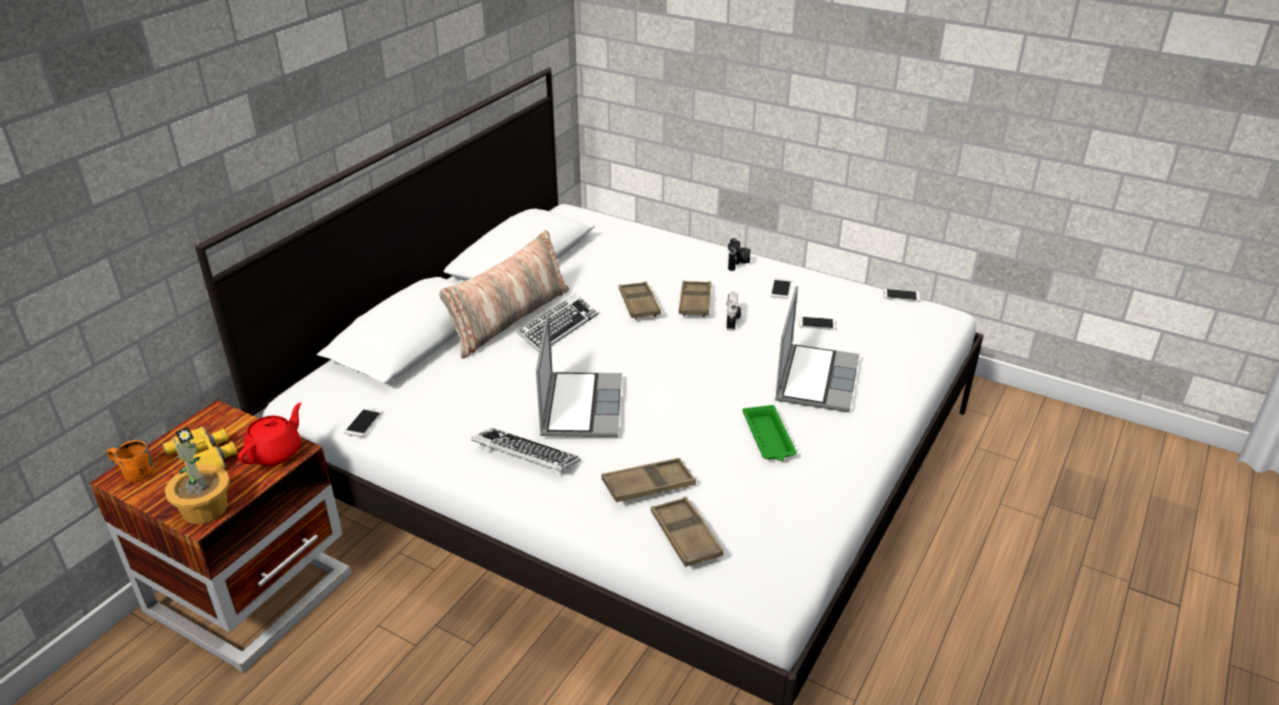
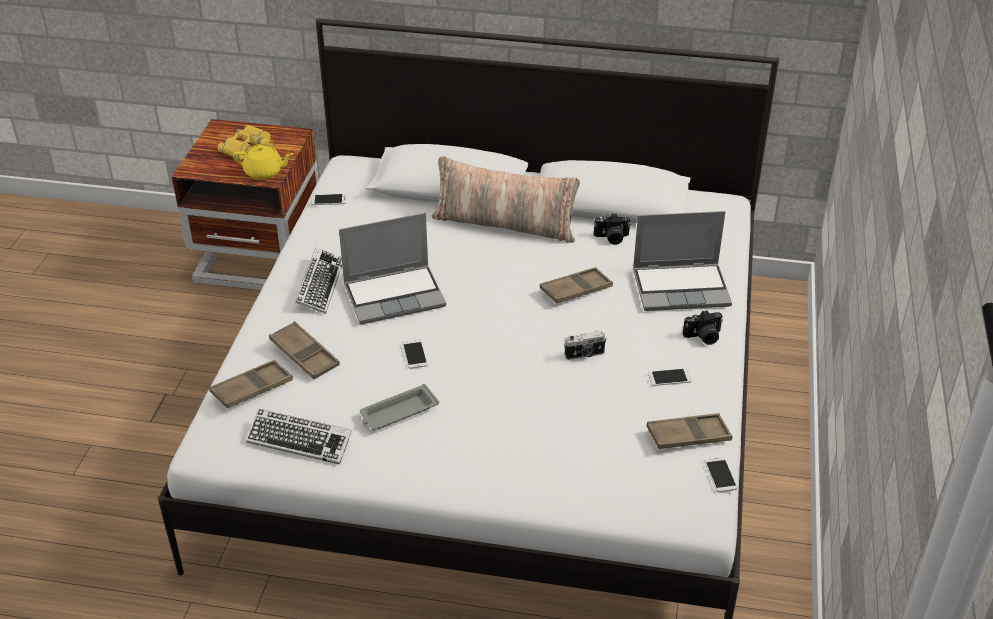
camera: 70 degrees right, 5 degrees up
(132, 474) = (224, 129): orange mug -> none
(205, 508) = (200, 167): potted plant -> none
(276, 453) = (264, 172): red teapot -> yellow teapot
(558, 328) = (507, 253): keyboard -> keyboard (300, 441)
(576, 270) = (611, 238): none -> camera
(695, 302) = (601, 324): brown tray -> brown tray (688, 436)
(768, 438) = (398, 412): green tray -> grey tray
(815, 379) = (510, 429): laptop -> laptop (682, 288)
(817, 323) = (616, 415): phone -> phone (415, 354)

